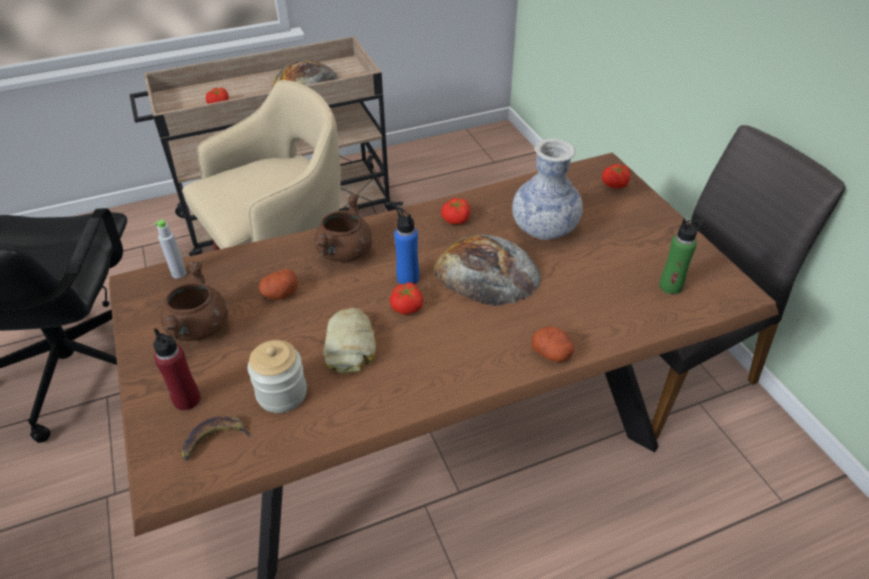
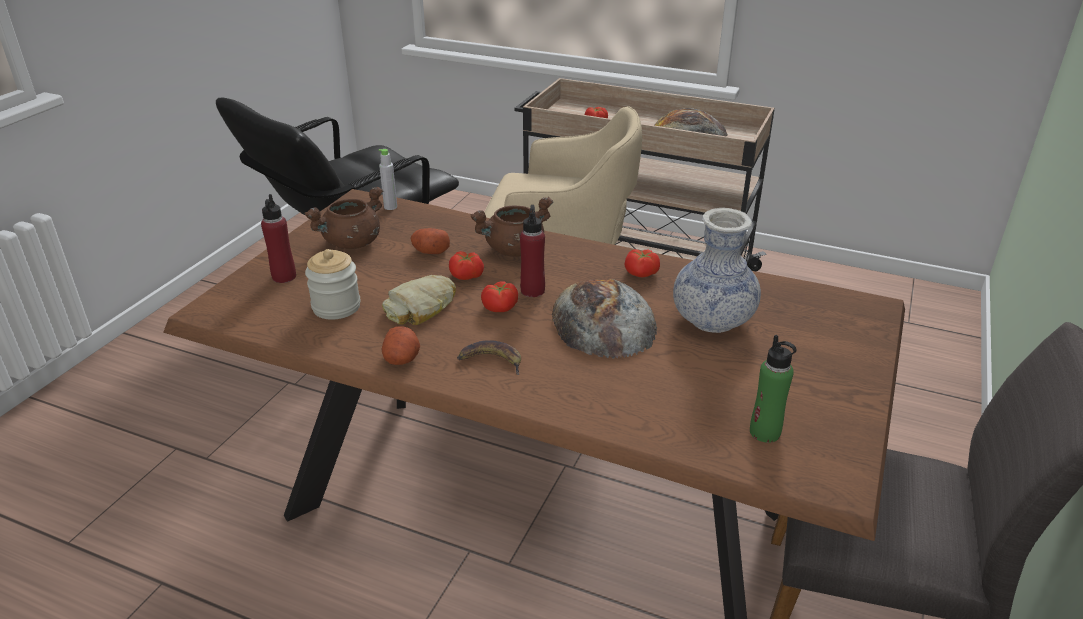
camera: 45 degrees right, 10 degrees down
(214, 440) = (262, 306): banana -> banana (491, 361)
(408, 278) = (532, 290): blue bottle -> red bottle
(552, 353) = (558, 406): potato -> potato (402, 358)
(615, 184) = (855, 325): tomato -> tomato (466, 276)

